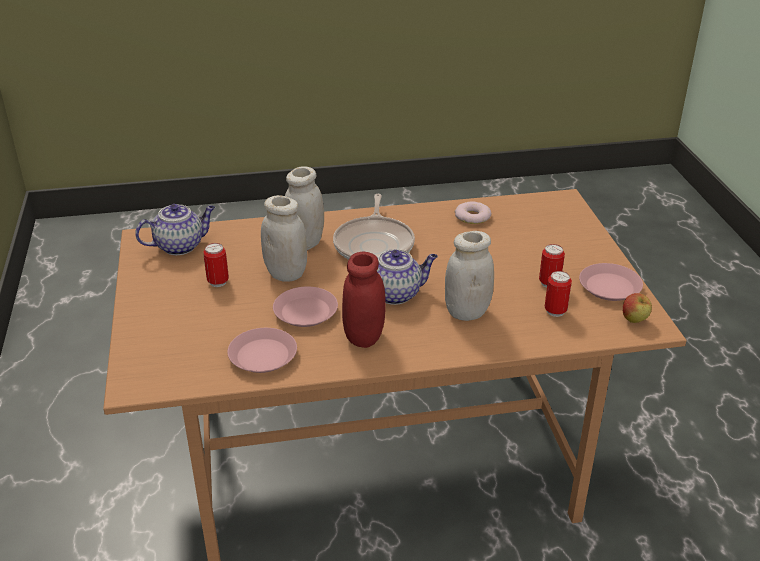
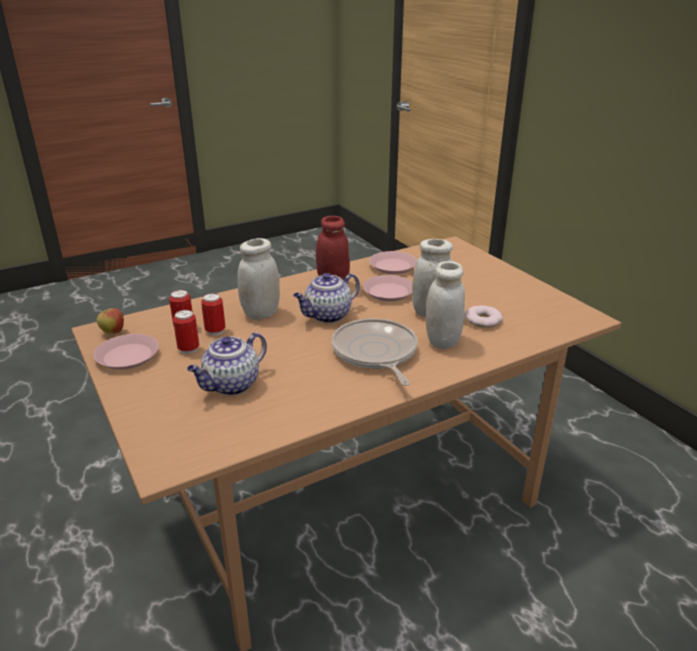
camera: 160 degrees right, 5 degrees down
(180, 246) = (548, 317): teapot -> teapot (231, 385)
(218, 282) = (477, 298): can -> can (215, 331)
(472, 216) = (285, 409): donut -> donut (483, 320)

